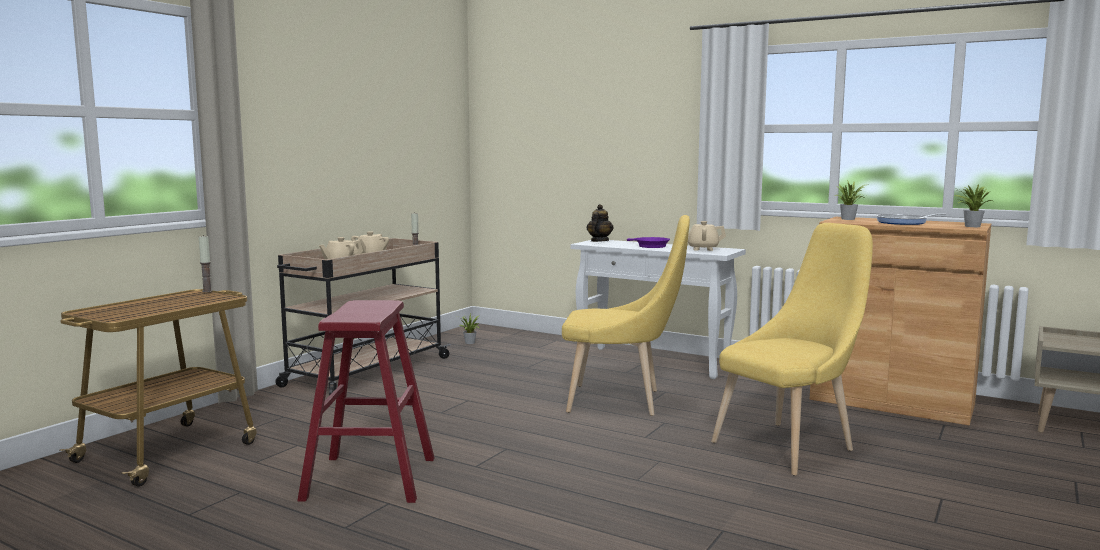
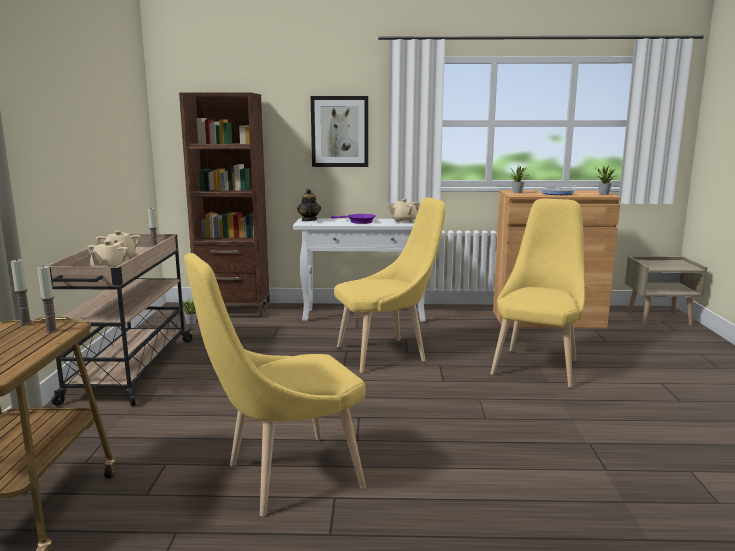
camera: 30 degrees left, 5 degrees up
(212, 298) = (51, 331): none -> candle
(370, 478) = (284, 478): red stool -> yellow chair
(524, 337) = (233, 310): none -> brown bookcase
(650, 140) = (339, 131): none -> picture

